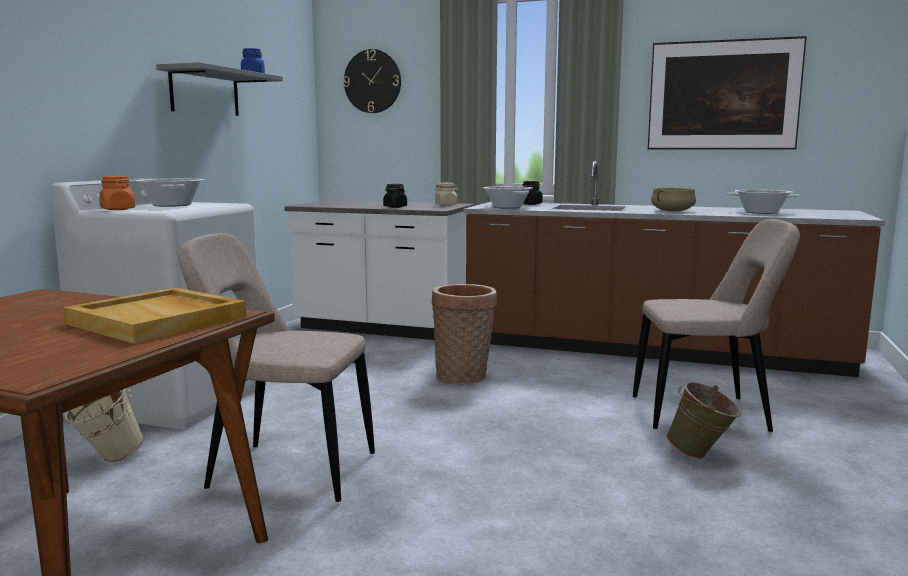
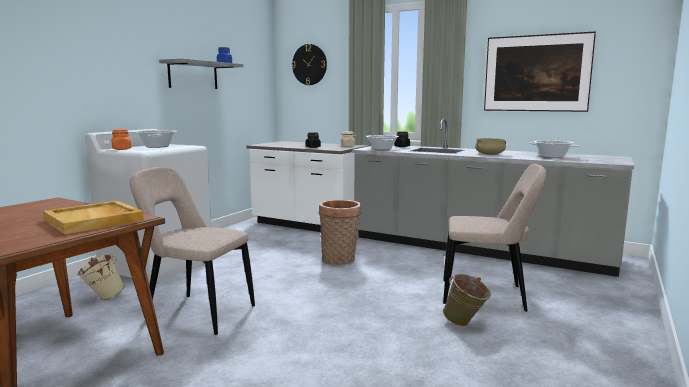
camera: 10 degrees right, 0 degrees up
(650, 350) = (477, 249): brown counter -> grey counter

